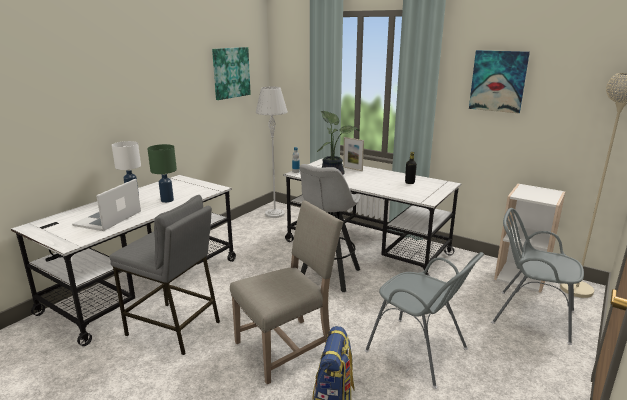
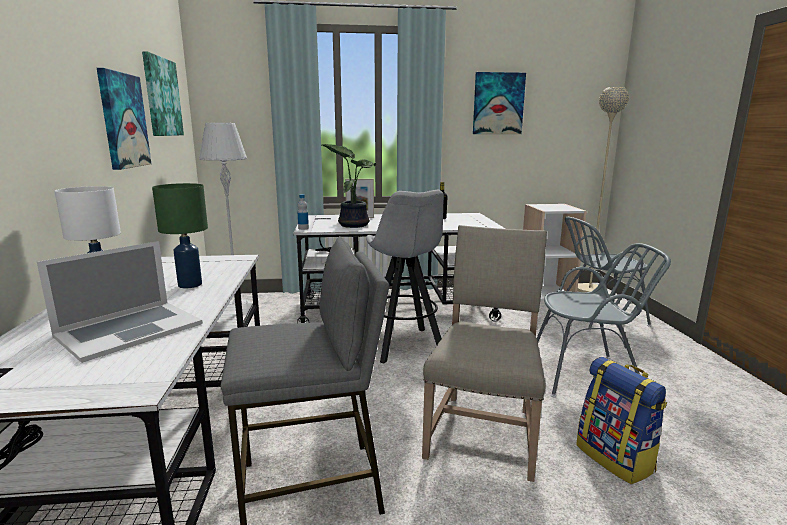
camera: 40 degrees left, 5 degrees down
(108, 218) = (129, 330): laptop -> laptop turned 120 degrees counterclockwise
(185, 96) = (123, 121): none -> picture

